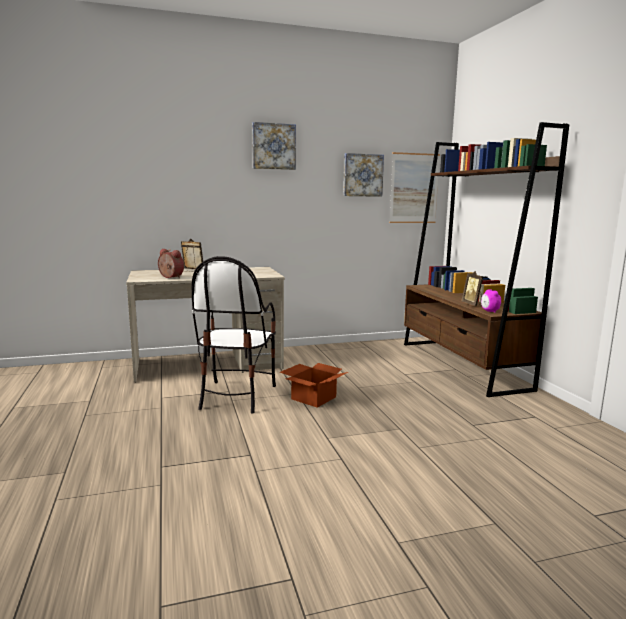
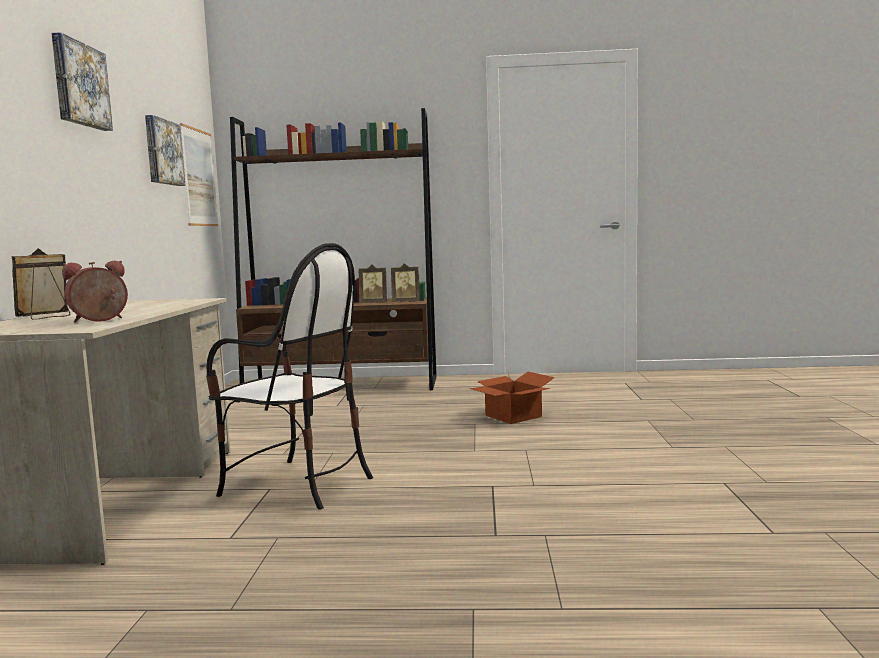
camera: 70 degrees left, 5 degrees down
(313, 397) = (355, 446): cardboard box -> cardboard box (511, 416)
(489, 311) = (406, 302): alarm clock -> picture frame

